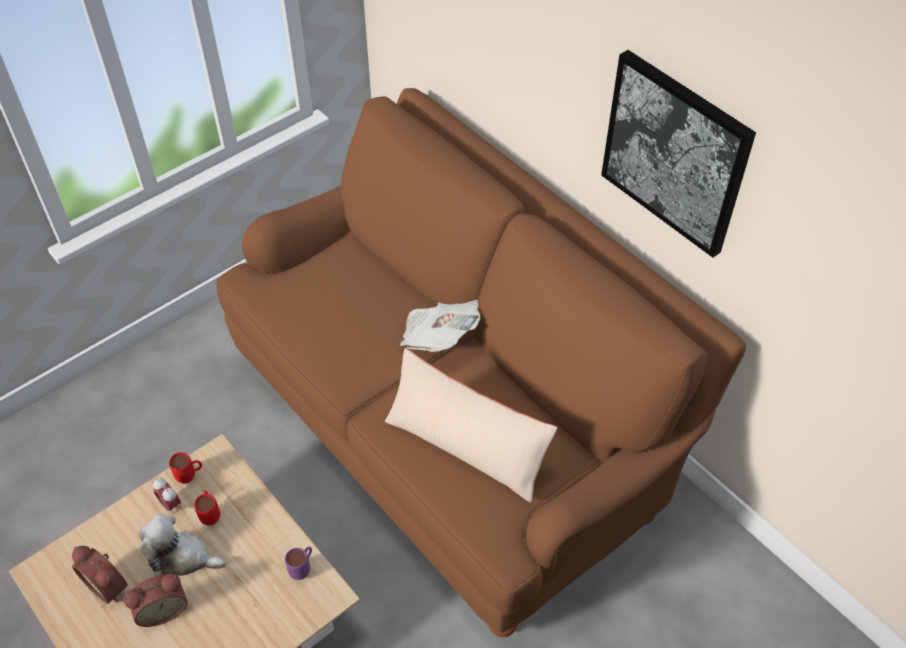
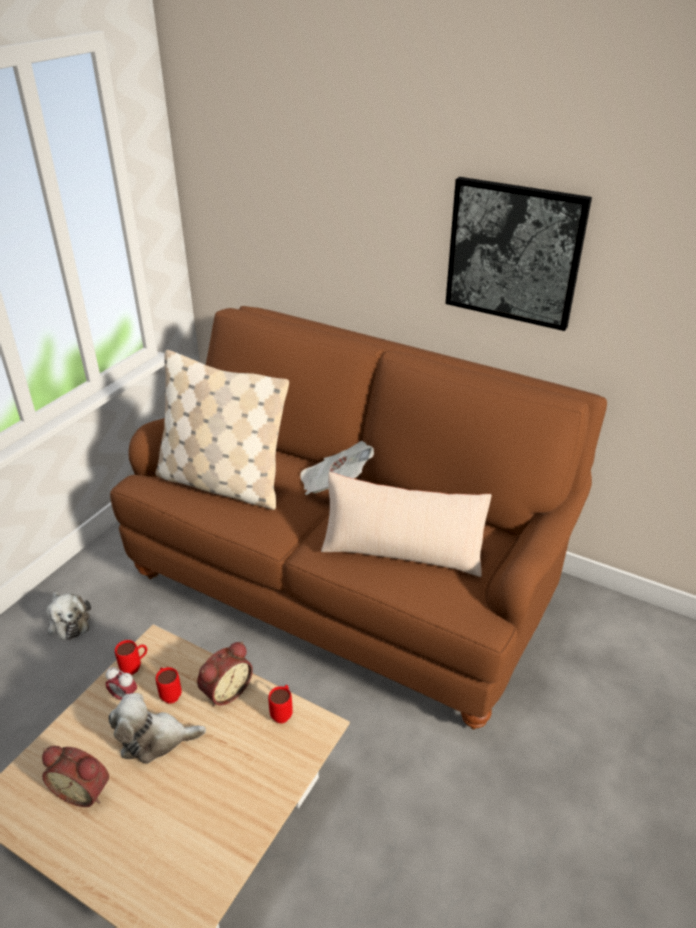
camera: 20 degrees left, 15 degrees down
(162, 608) = (152, 793): alarm clock -> alarm clock (225, 690)
(166, 387) = (68, 621): none -> plush toy
(303, 569) = (283, 712): purple mug -> red mug
(325, 304) = (223, 483): none -> beige pillow

